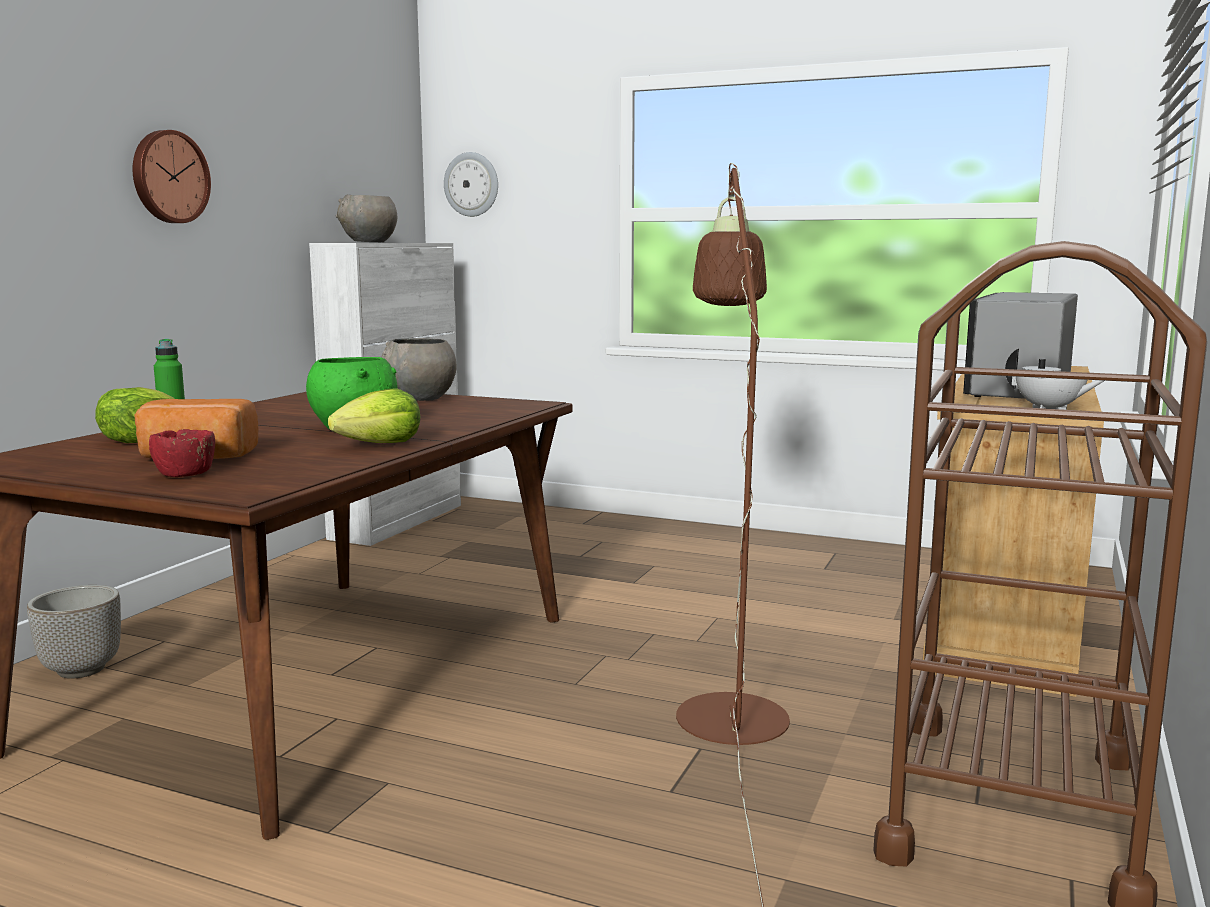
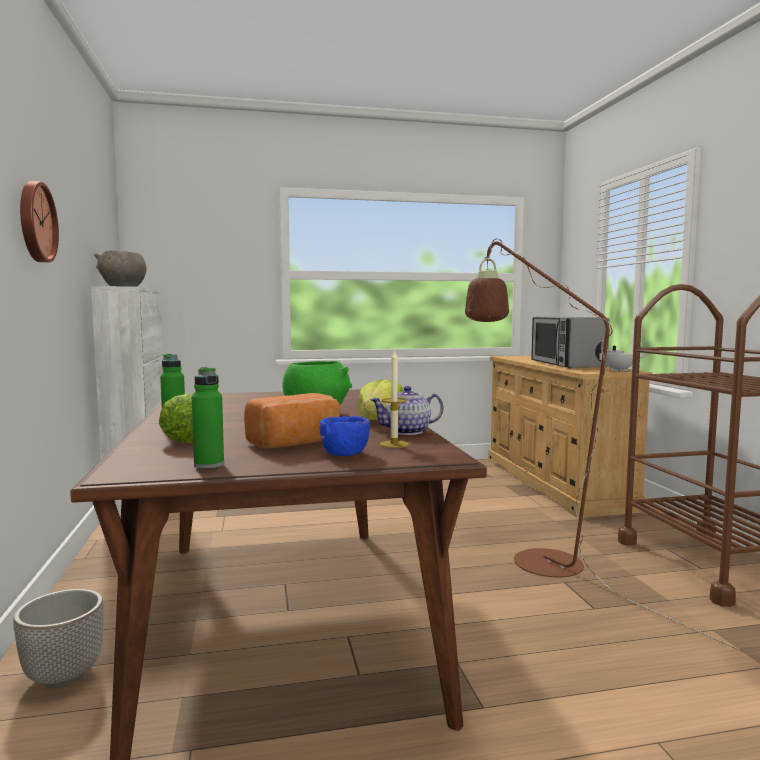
camera: 35 degrees left, 5 degrees down
(55, 465) = (209, 465): none -> green bottle
(186, 474) = (345, 453): red bowl -> blue bowl
(266, 473) = (394, 444): none -> candle
(343, 462) = (408, 431): none -> teapot
(419, 398) = (273, 395): grey bowl -> none
(471, 184) = (164, 250): wall clock -> none

